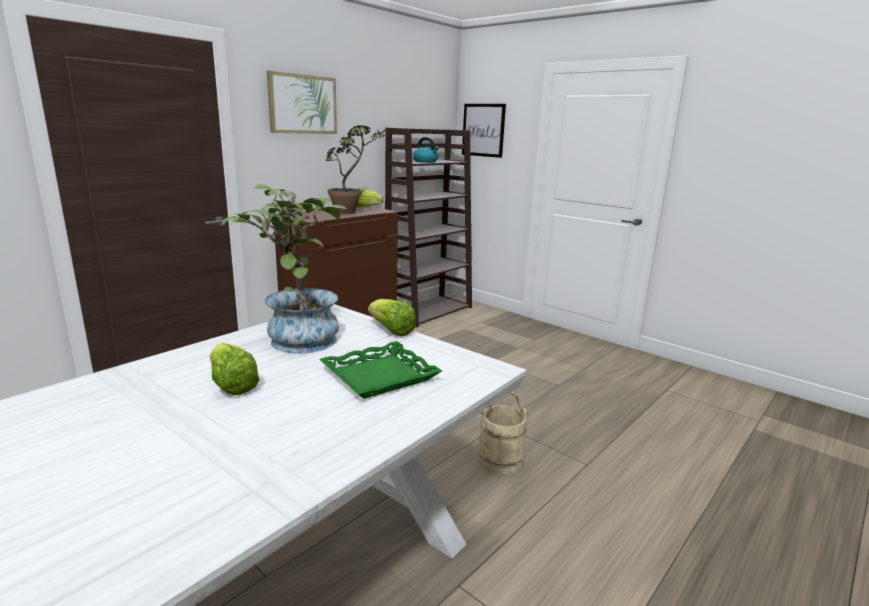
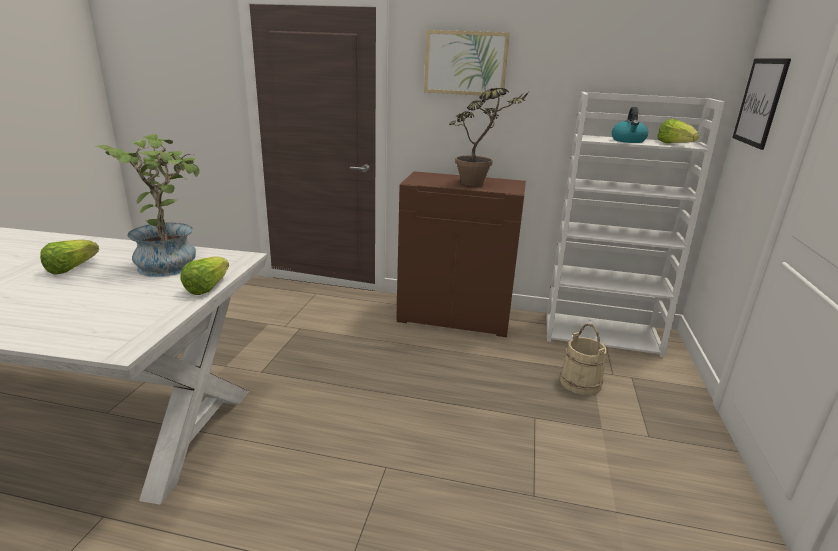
camera: 60 degrees right, 5 degrees up
(365, 207) = (514, 183): lettuce -> lettuce (674, 144)
(379, 375) = (96, 305): green tray -> none
(429, 311) = (602, 334): brown bookcase -> white bookcase
(500, 459) = (312, 488): beige bucket -> beige bucket (580, 383)

